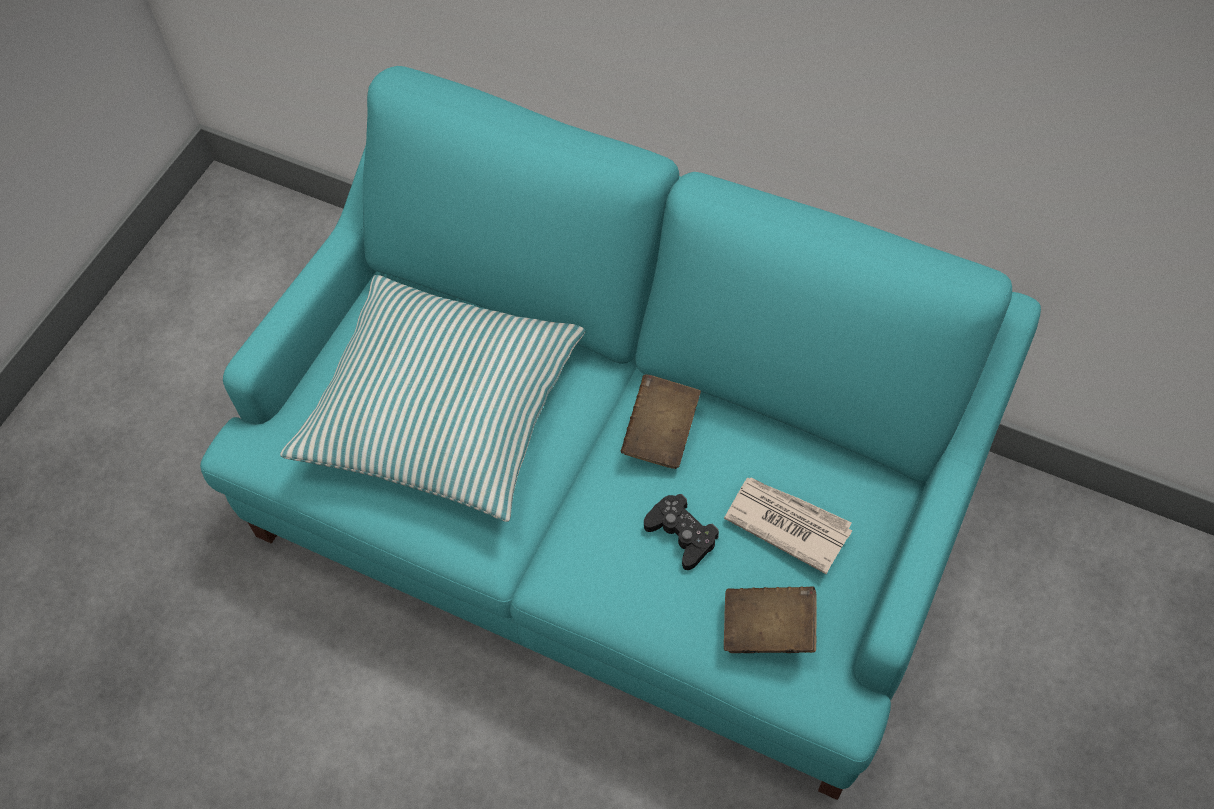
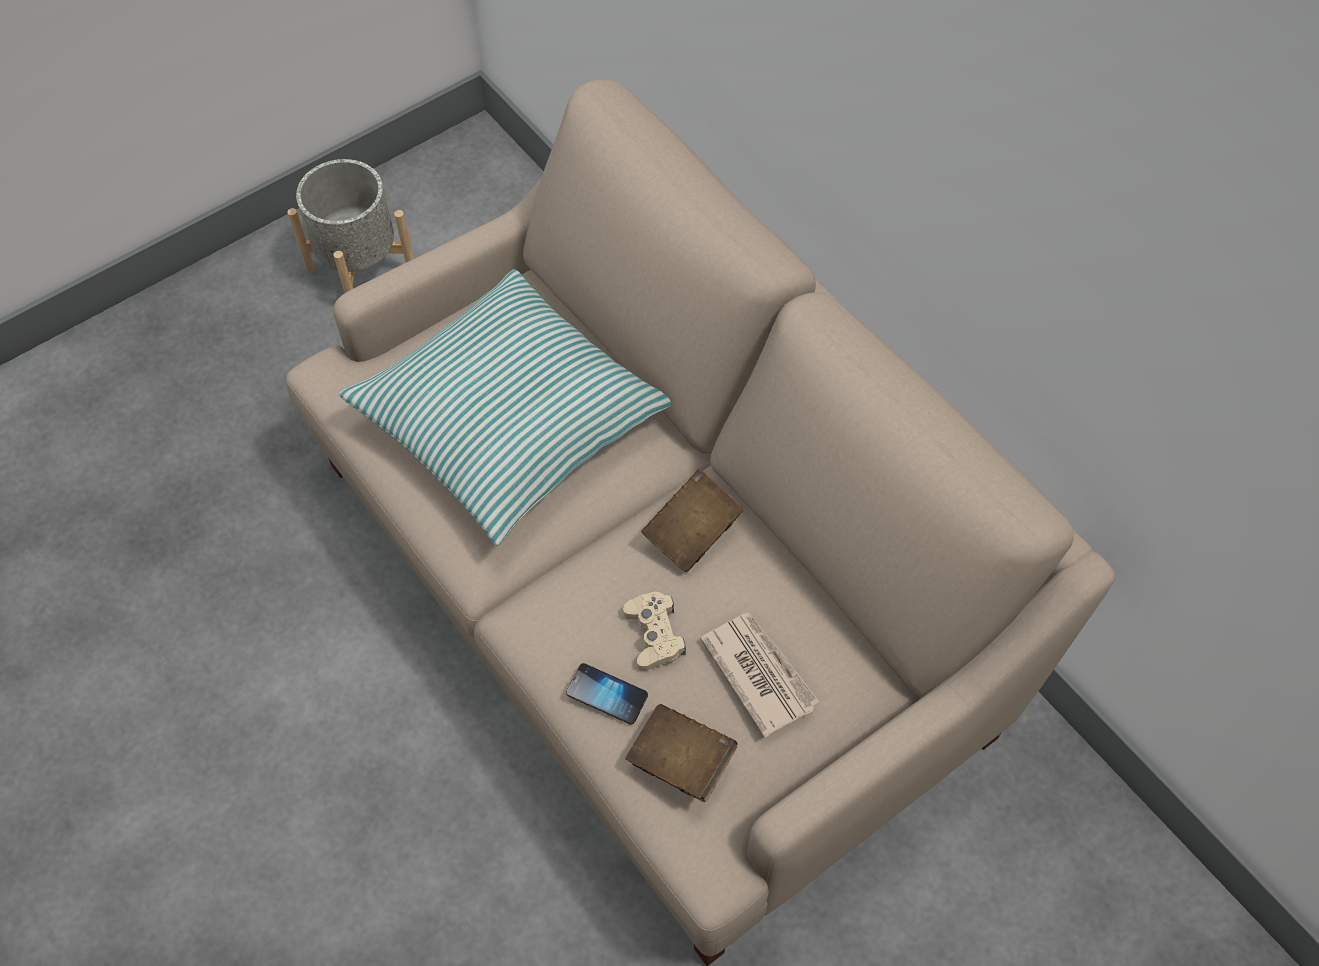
camera: 25 degrees right, 0 degrees up
(180, 349) = (361, 269): none -> grey planter
(614, 500) = (662, 584): turquoise sofa -> beige sofa
(672, 604) = (607, 694): none -> phone
(681, 534) = (654, 635): black game controller -> beige game controller

